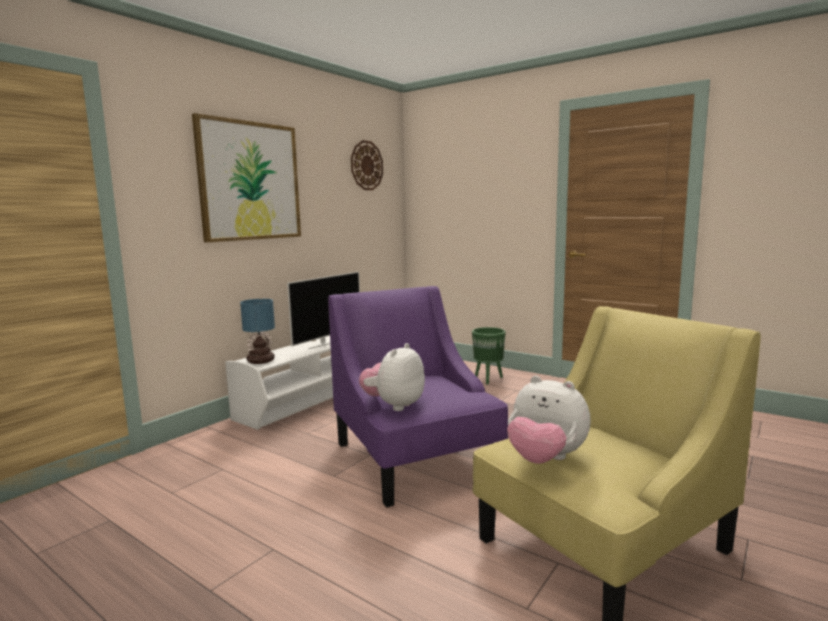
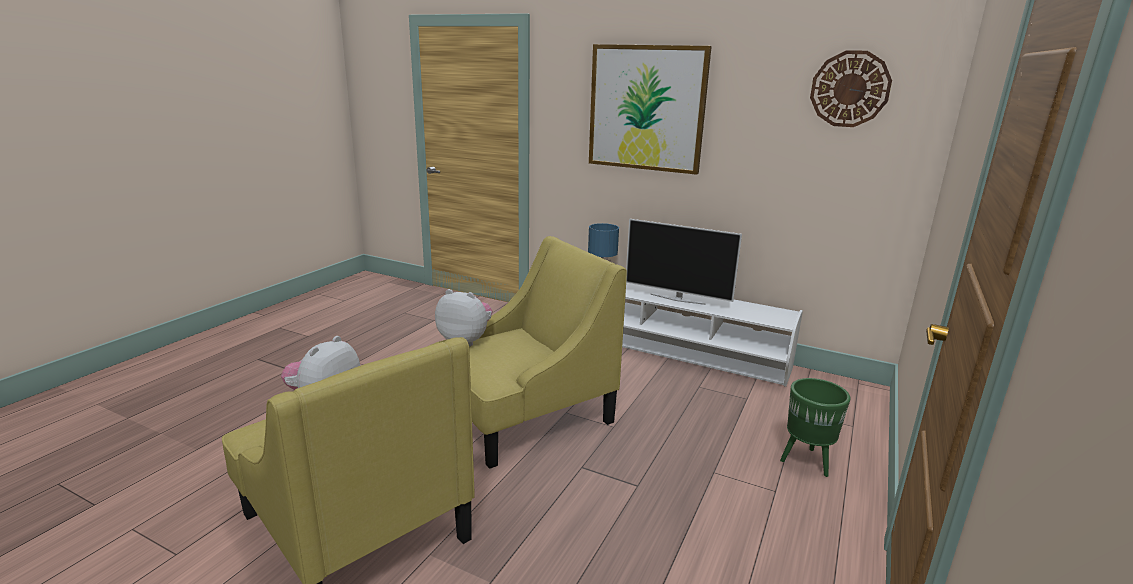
camera: 80 degrees right, 10 degrees up
(415, 459) = (523, 415): purple armchair -> yellow armchair

